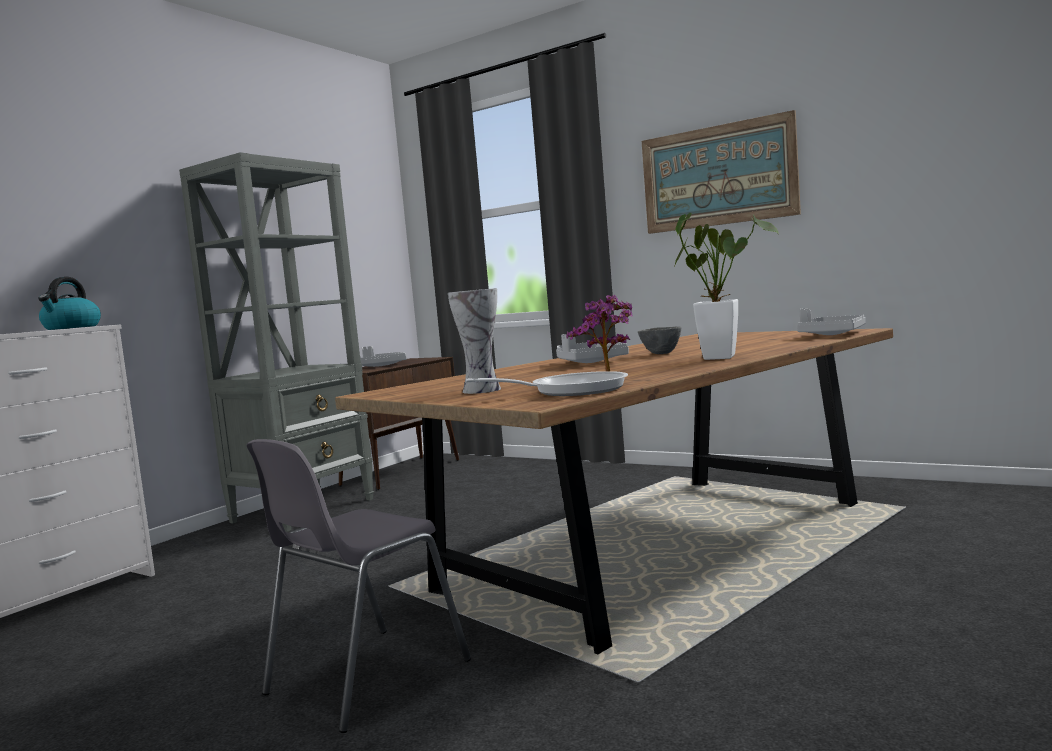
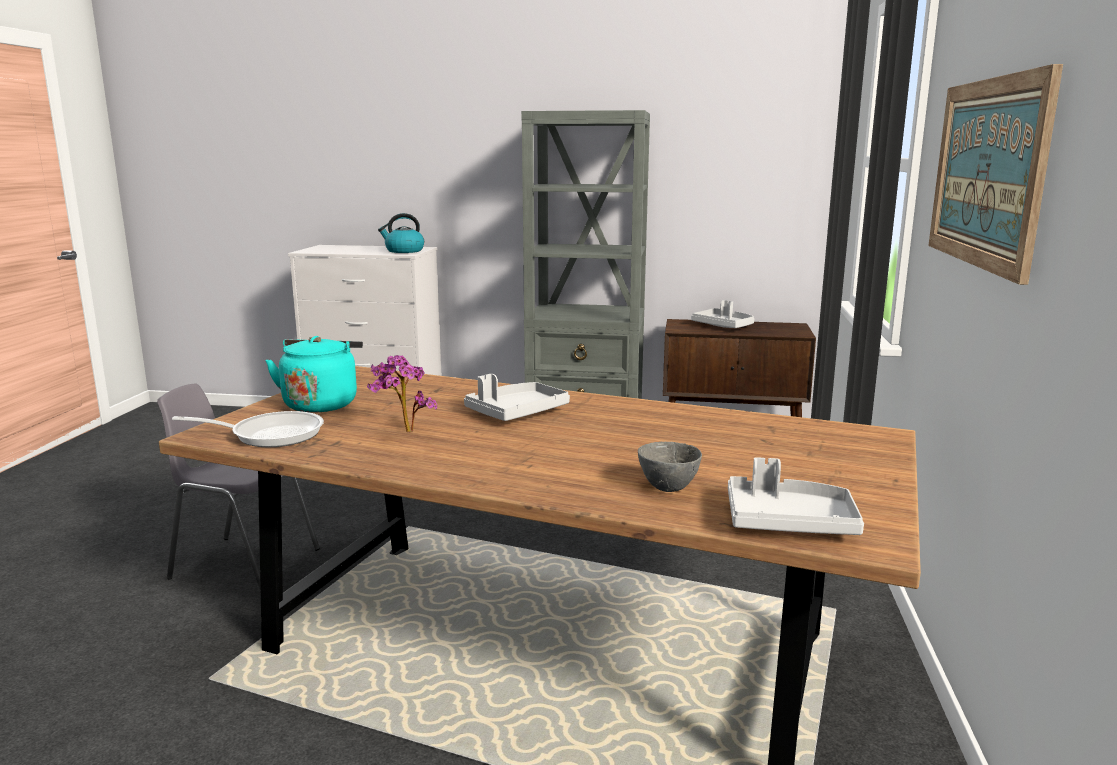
camera: 65 degrees right, 10 degrees up
(481, 390) = (321, 403): vase -> turquoise kettle
(570, 391) = (270, 435): frying pan -> frying pan turned 60 degrees counterclockwise
(661, 353) = (582, 436): grey bowl -> grey bowl (667, 488)
(721, 356) = (506, 469): potted plant -> none

